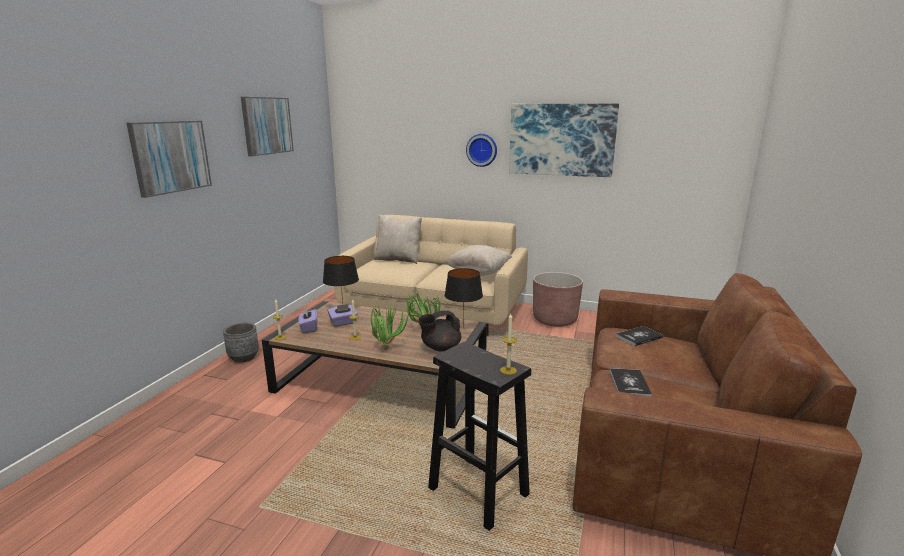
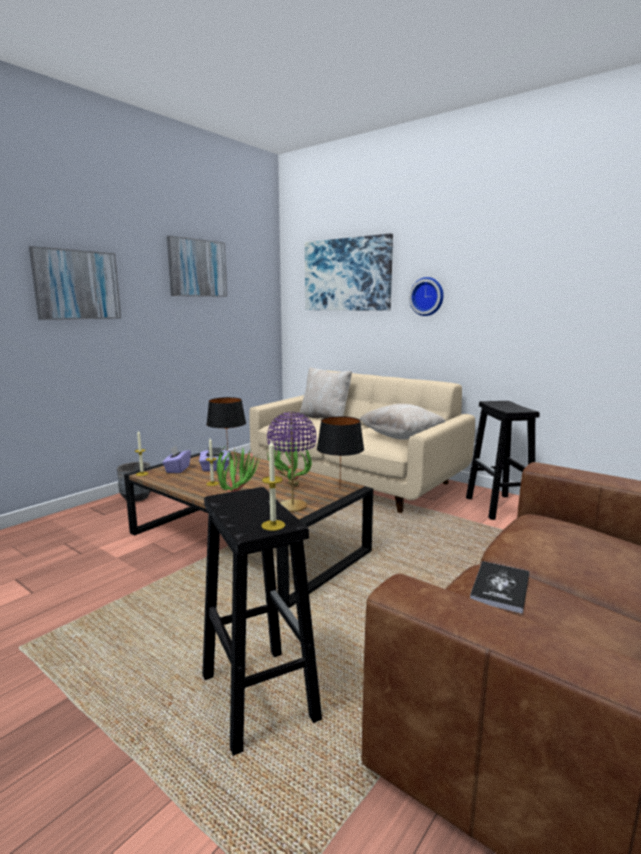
camera: 20 degrees right, 5 degrees down
(440, 348) = (292, 506): black teapot -> purple table lamp
(555, 320) = (499, 507): brown planter -> black stool
(561, 140) = (522, 280): picture -> picture (347, 274)
(639, 337) = (564, 529): book -> none

